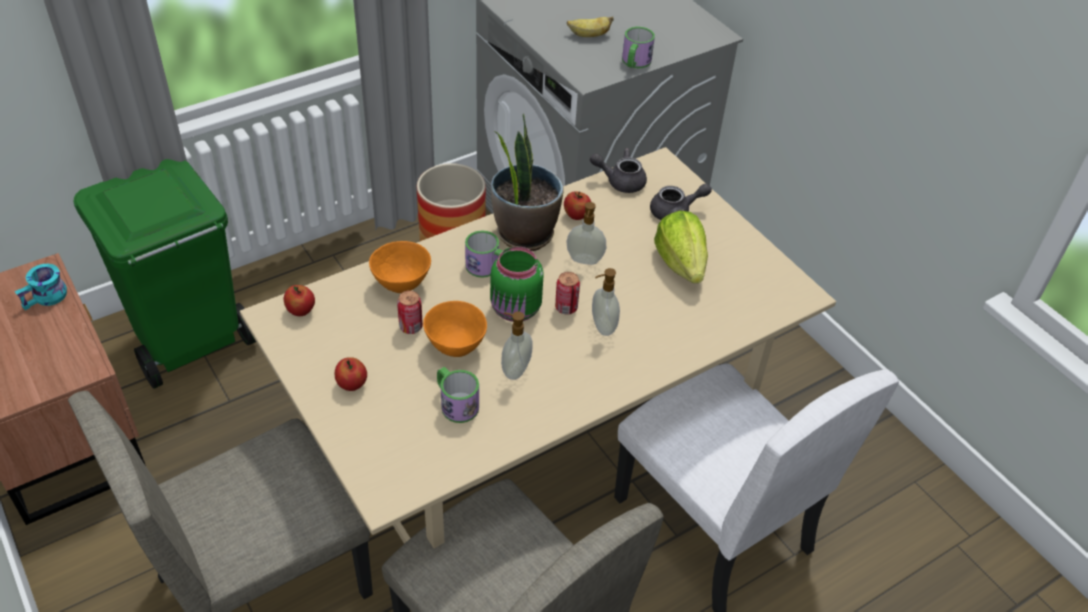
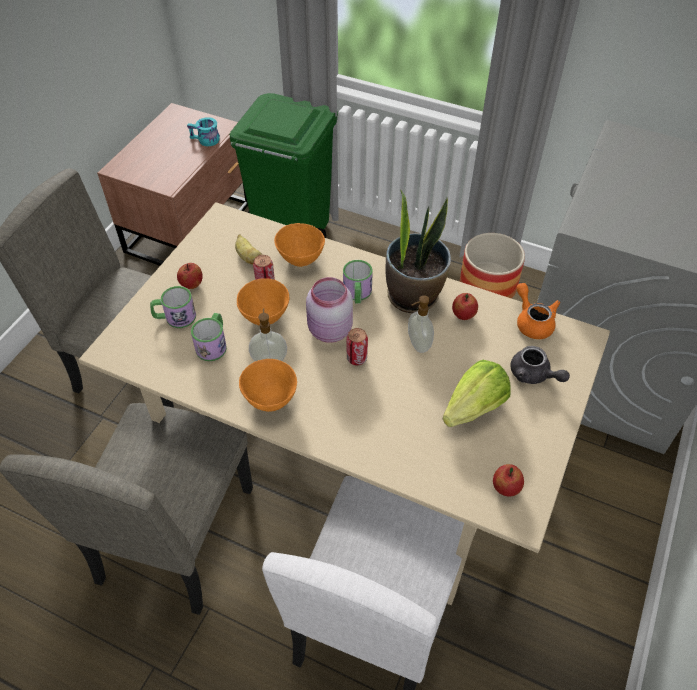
camera: 60 degrees right, 5 degrees up
(301, 311) = (236, 227): apple -> apple (505, 488)
(516, 310) = (329, 331): green jar -> pink jar
(566, 391) = (271, 400): none -> orange bowl
(589, 35) = (639, 199): banana -> banana (248, 258)
(602, 326) = (355, 390): soap dispenser -> none
(620, 181) = (532, 322): grey teapot -> orange teapot
(635, 63) = (639, 242): mug -> mug (175, 317)

